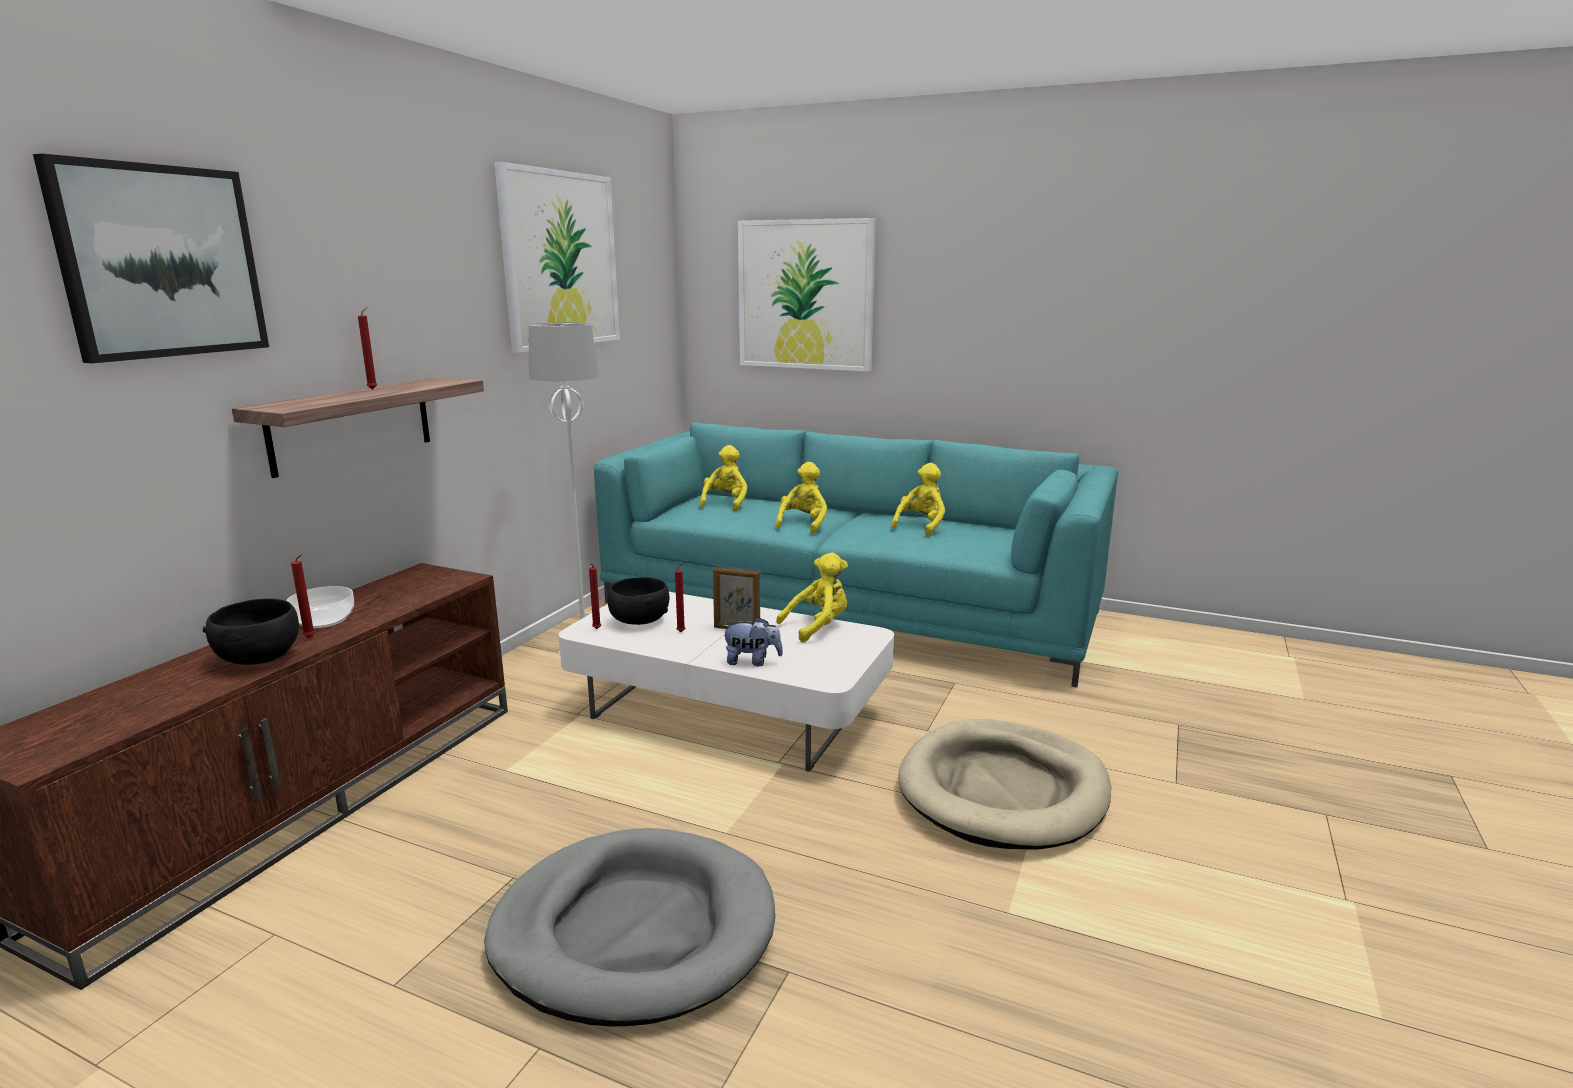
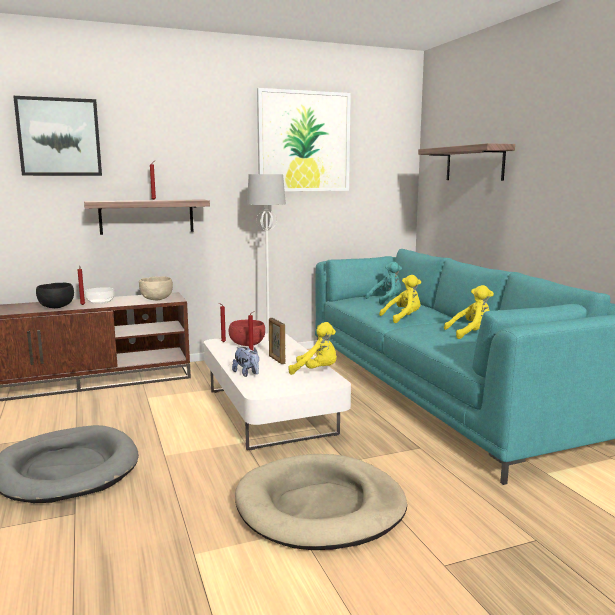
camera: 45 degrees right, 5 degrees down
(424, 585) = (157, 299): none -> beige bowl
(639, 621) = (247, 344): black bowl -> red bowl
(726, 503) = (386, 300): yellow plush toy -> turquoise plush toy
(805, 295) = (474, 163): picture -> shelf

